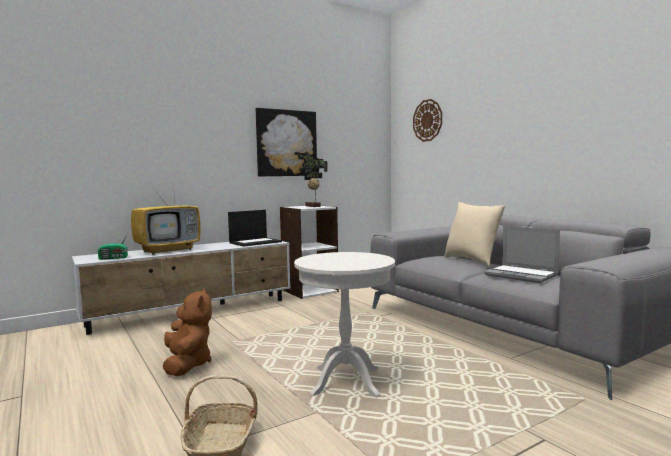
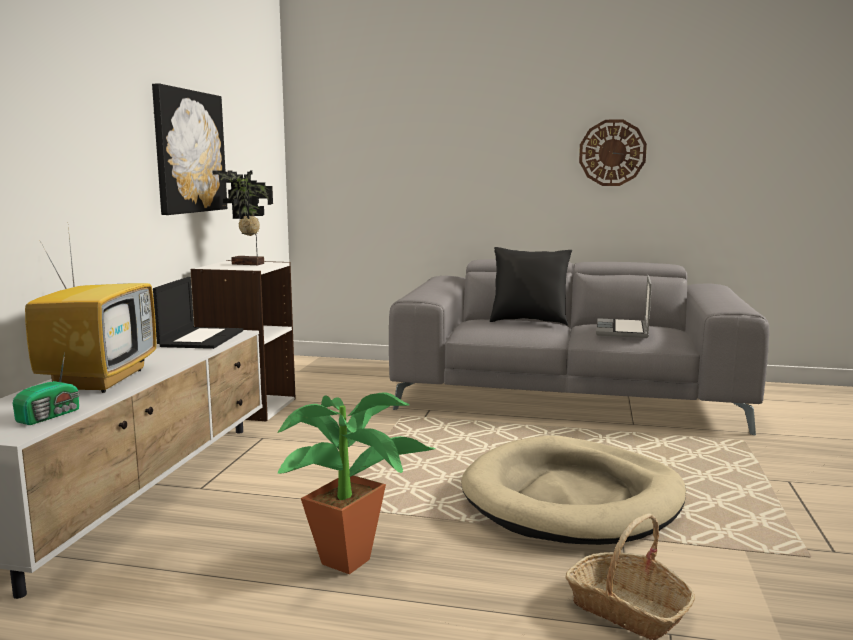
camera: 45 degrees left, 5 degrees up
(187, 365) = (355, 559): brown plush toy -> potted plant
(346, 382) = (573, 498): white side table -> beige dog bed
(427, 120) = (366, 123): wall clock -> wall clock (612, 153)
(472, 261) = (529, 321): beige pillow -> black pillow
(522, 275) = (623, 330): laptop -> laptop turned 105 degrees clockwise

